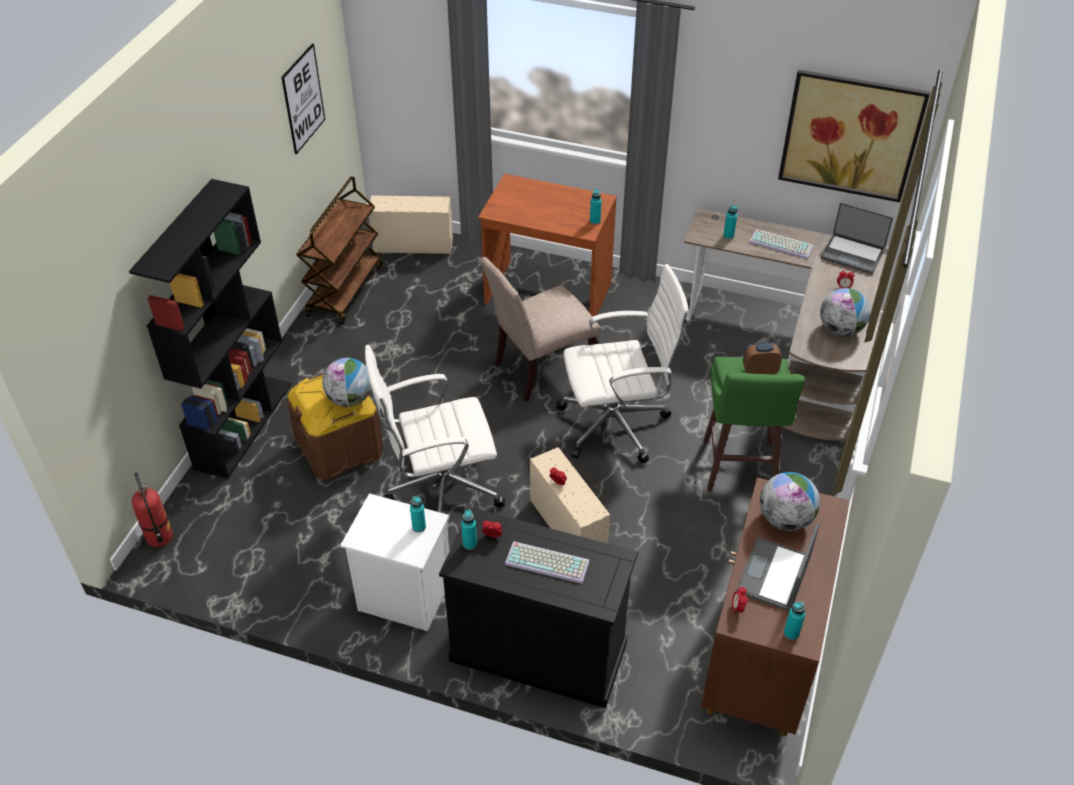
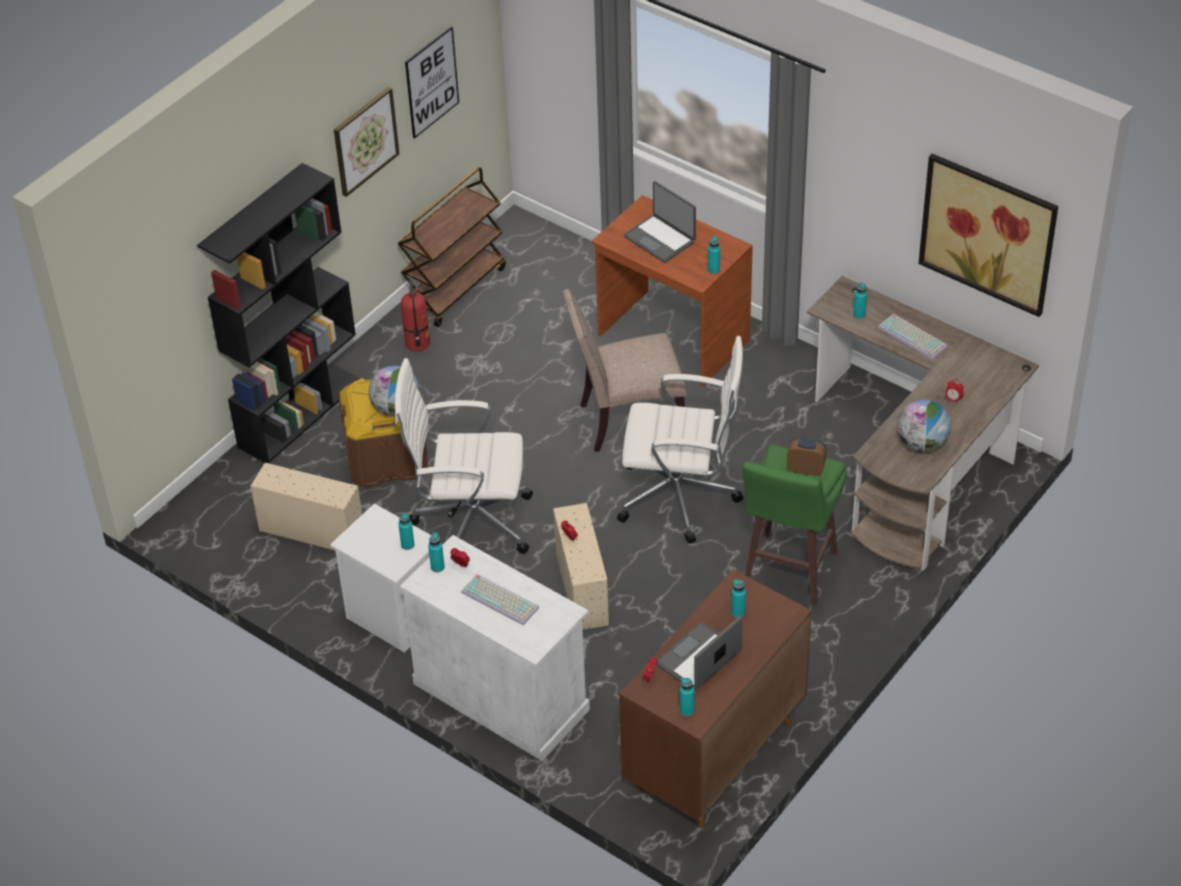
camera: 20 degrees right, 0 degrees up
(159, 537) = (185, 506): fire extinguisher -> fire extinguisher (417, 343)
(259, 157) = (365, 141): none -> picture
(412, 245) = (547, 250): beige storage box -> beige storage box (310, 530)
(538, 651) = (501, 696): black cabinet -> white cabinet
(785, 519) = (738, 613): globe -> turquoise bottle
(852, 254) = (986, 364): laptop -> laptop (660, 239)

